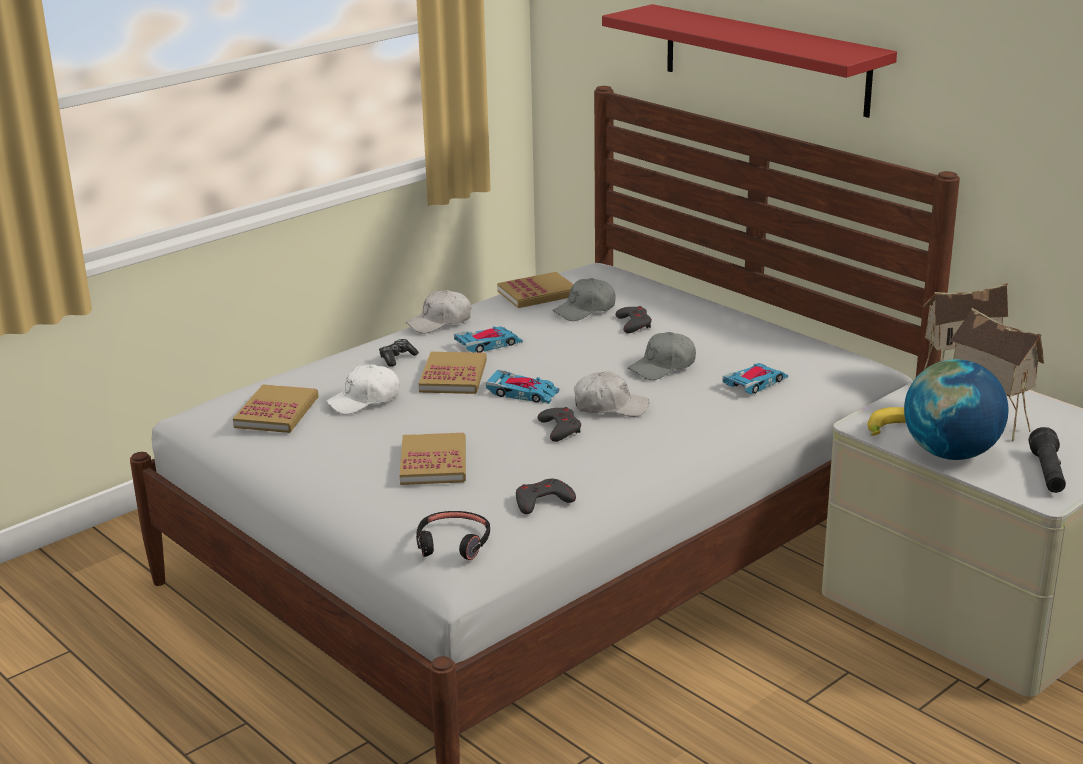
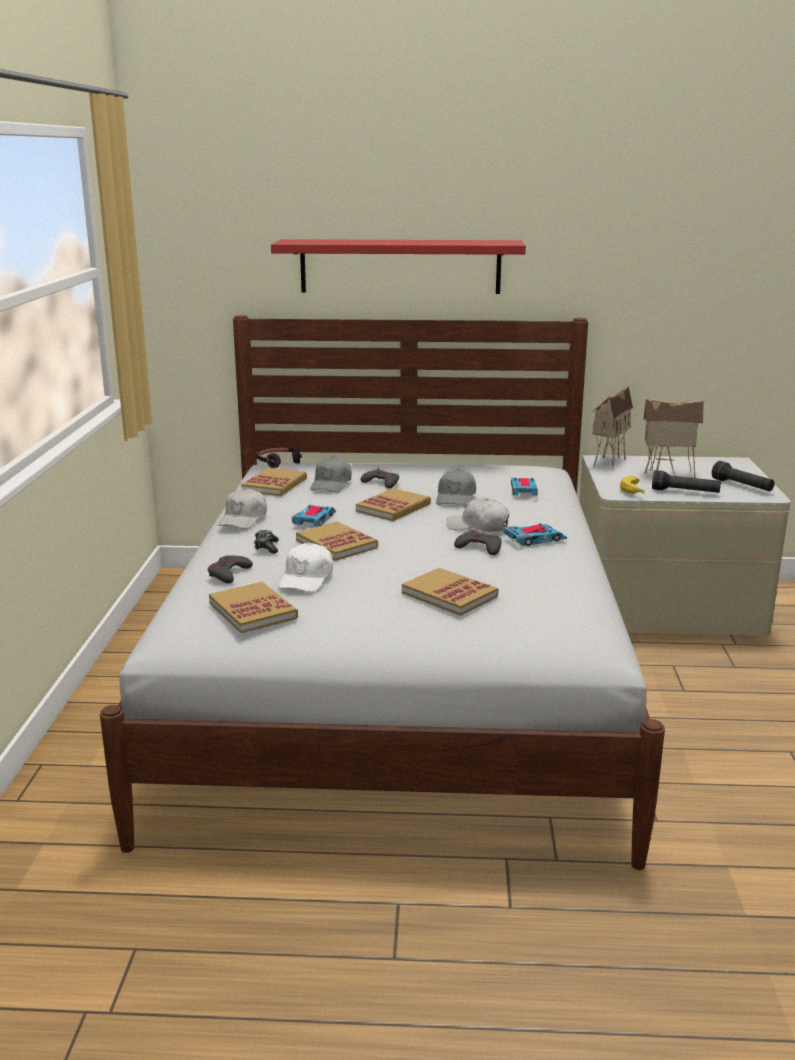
camera: 45 degrees left, 5 degrees down
(453, 543) = (571, 634): black headphones -> black headphones (279, 462)
(523, 393) = (407, 537): toy car -> toy car (535, 539)
(542, 501) = (566, 588): grey game controller -> grey game controller (228, 573)
(581, 356) = (393, 508): none -> book
(610, 406) = (478, 526): white cap -> white cap turned 120 degrees counterclockwise
(950, 454) = (685, 492): globe -> black flashlight

